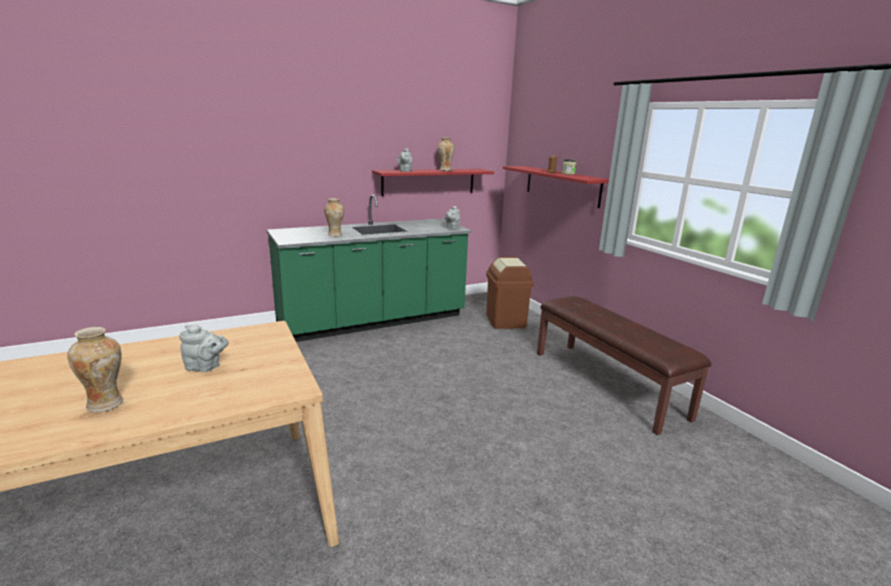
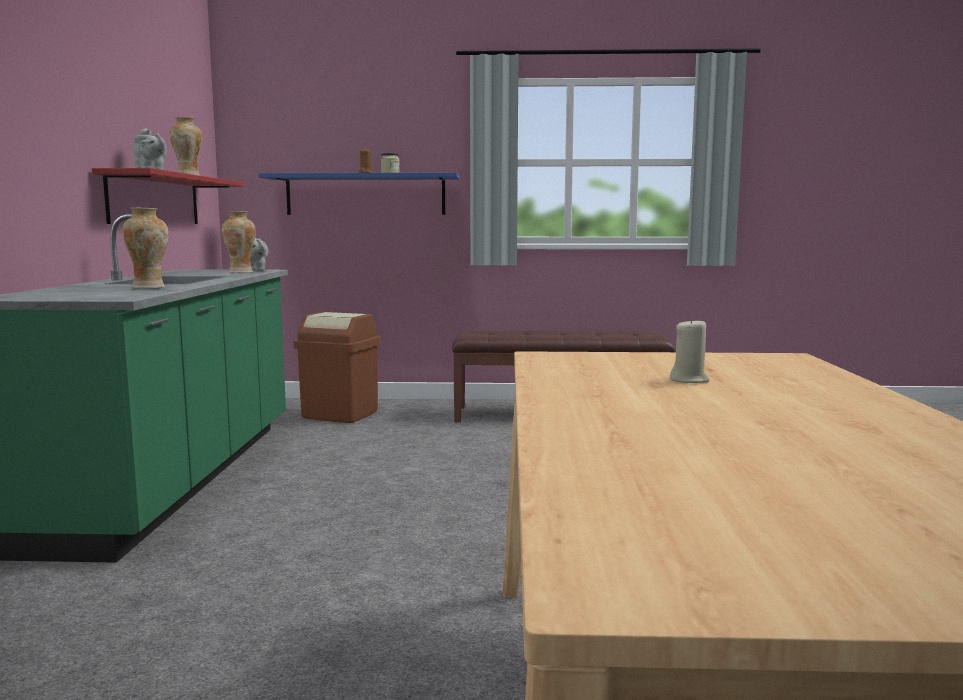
camera: 60 degrees left, 10 degrees down
(106, 404) = (820, 418): vase -> vase (241, 273)
(205, 367) = (689, 380): grey teapot -> beige candle
(561, 185) = (365, 195): red shelf -> blue shelf

